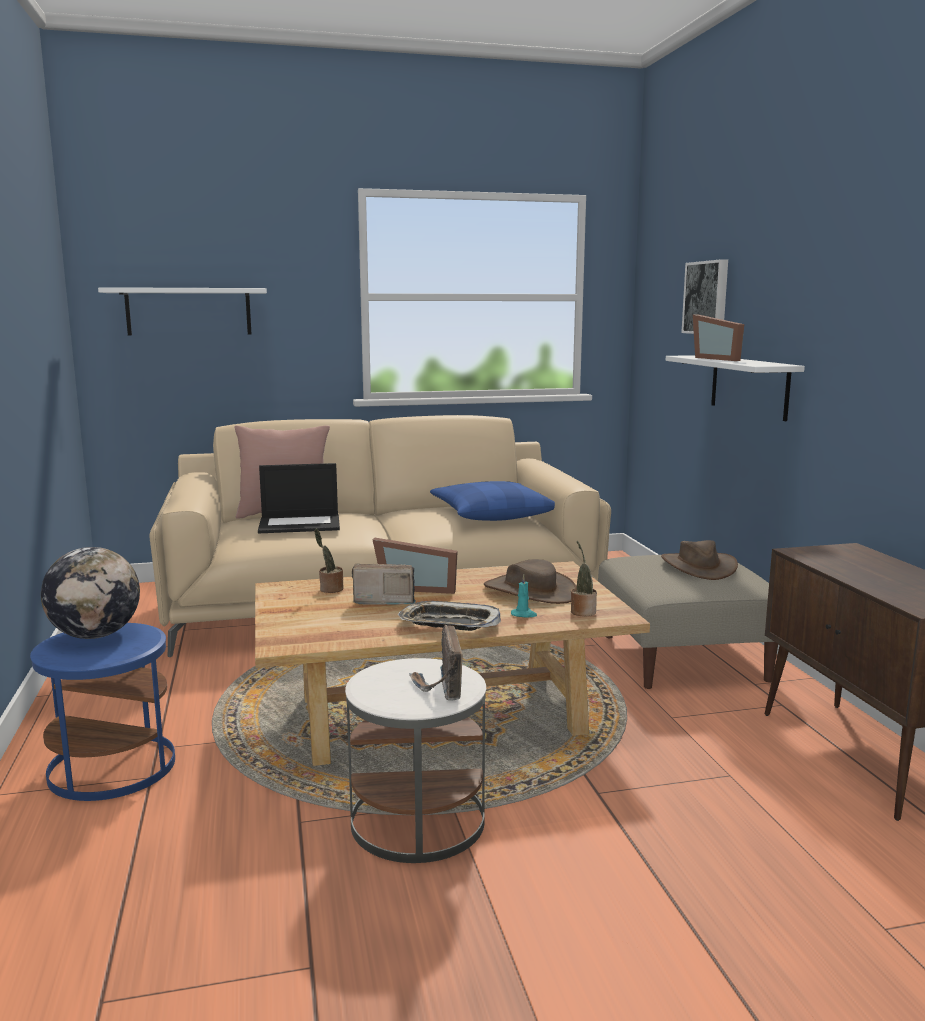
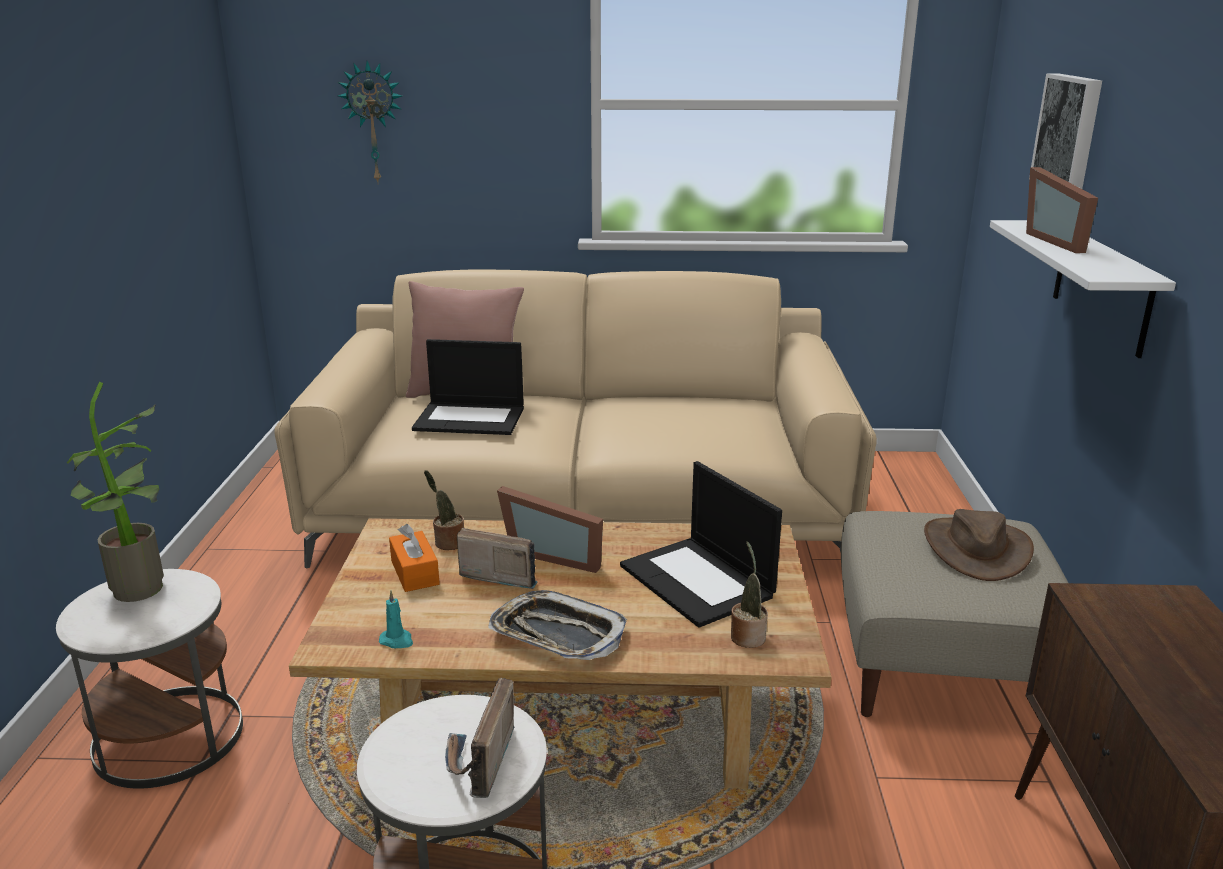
camera: 15 degrees right, 10 degrees up
(96, 635) = (143, 591): globe -> potted plant
(112, 767) = (169, 737): blue side table -> white side table
(189, 311) = (373, 123): white shelf -> wall clock
(316, 605) = (415, 572): none -> orange tissue box
(491, 514) = (722, 420): blue pillow -> none
(524, 614) = (664, 631): turquoise candle -> turquoise candle (397, 641)
(530, 591) = (698, 581): brown hat -> laptop

